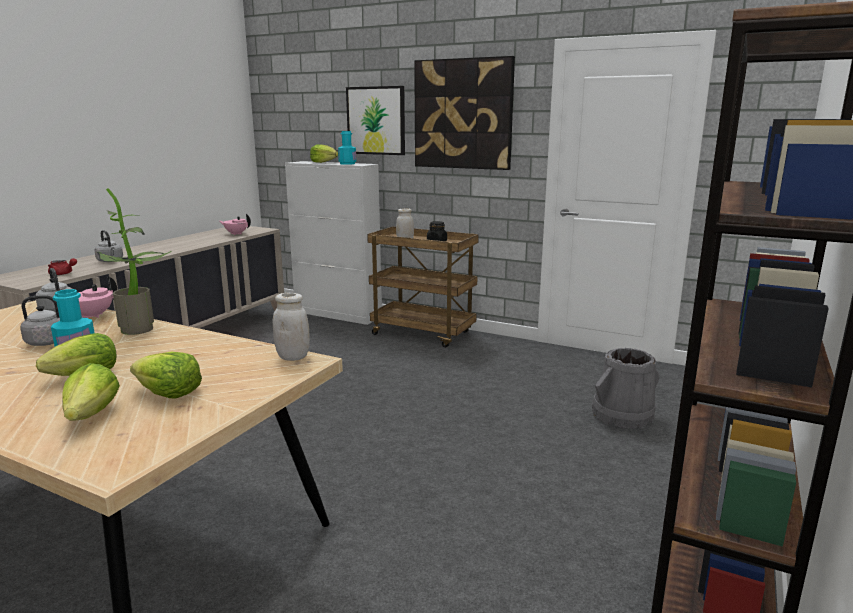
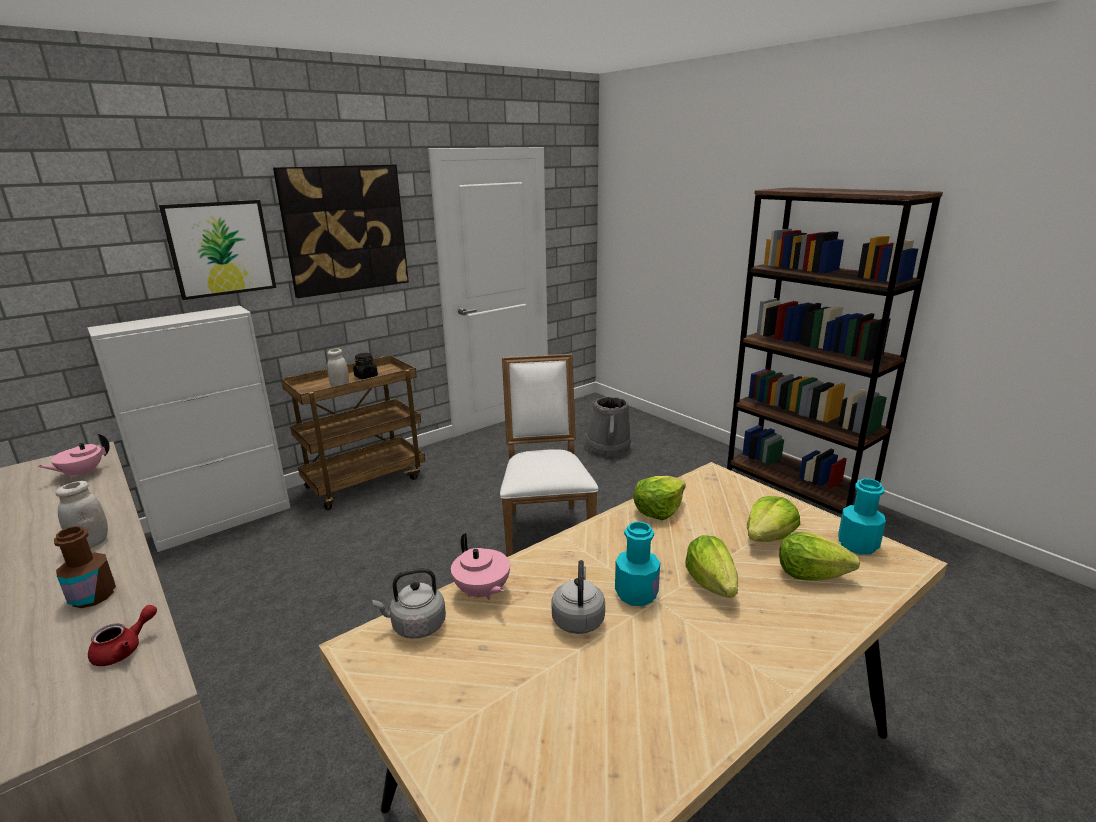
camera: 65 degrees left, 5 degrees up
(110, 261) = (93, 596): grey kettle -> brown bottle
(142, 328) = (567, 552): potted plant -> none
(293, 357) = (701, 479): white jar -> white jar (91, 543)
(323, 162) = (151, 320): lettuce -> lettuce (658, 510)
(347, 164) = (206, 314): turquoise bottle -> turquoise bottle (857, 545)
(418, 417) = (546, 527): none -> white chair

